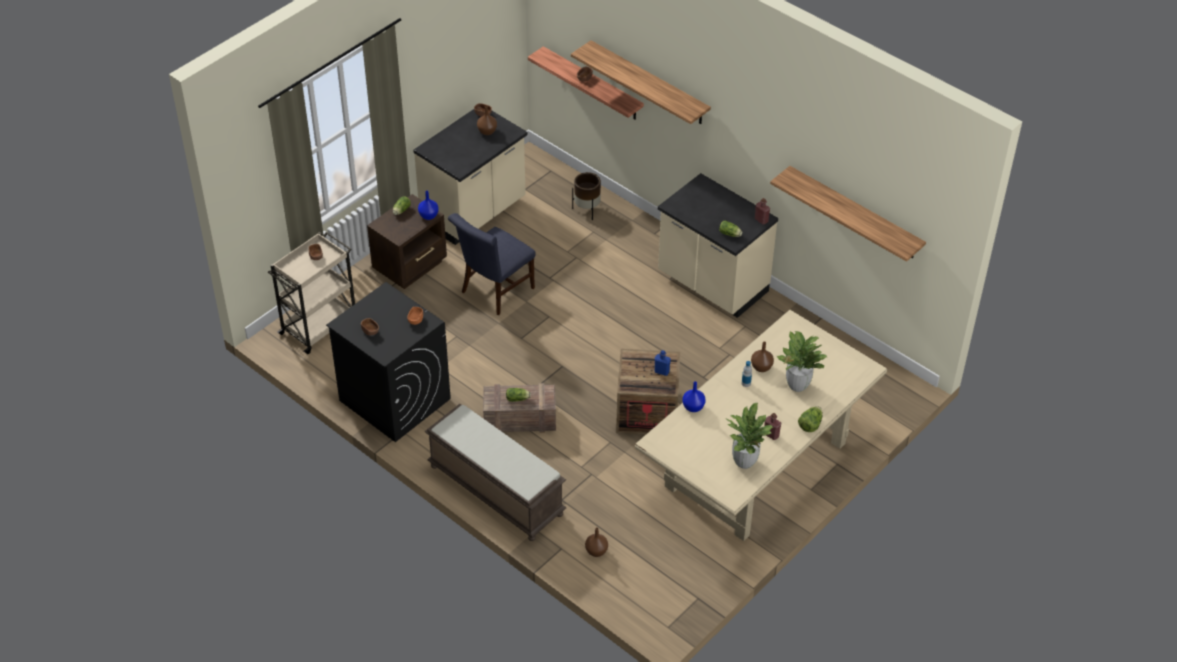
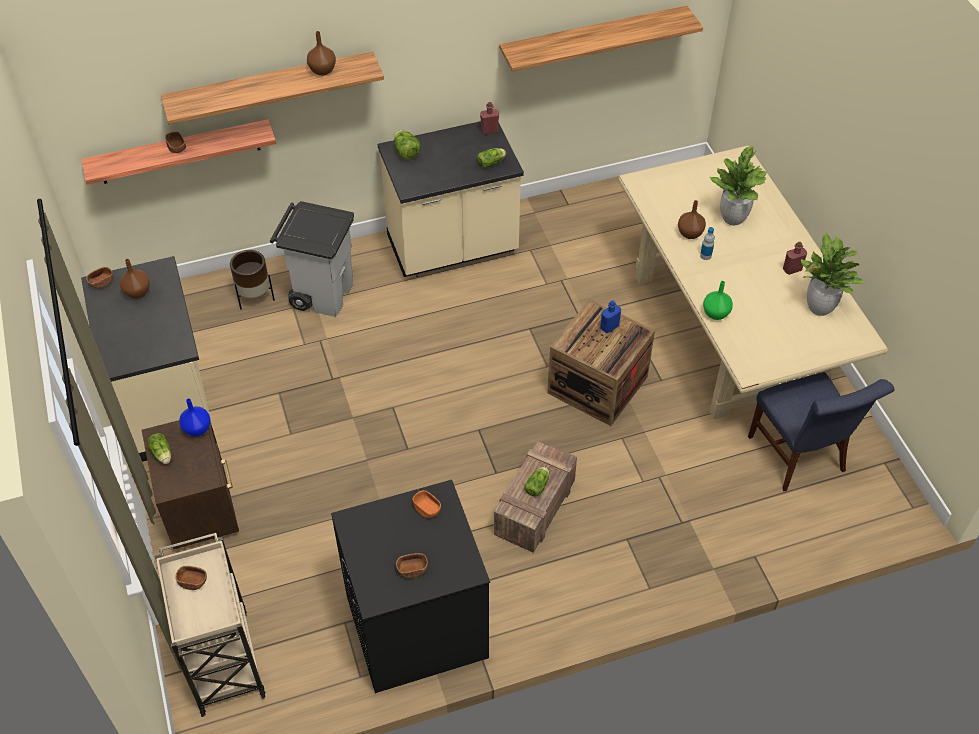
camera: 60 degrees left, 5 degrees up
(494, 292) = (313, 441): blue chair -> blue chair (800, 458)
(494, 490) = (630, 583): brown bench -> none
(596, 551) = (775, 525): brown vase -> brown vase (322, 71)
(616, 240) = (322, 293): none -> grey trash can
(692, 407) = (715, 314): blue vase -> green vase
(810, 425) = (794, 234): lettuce -> lettuce (406, 152)

